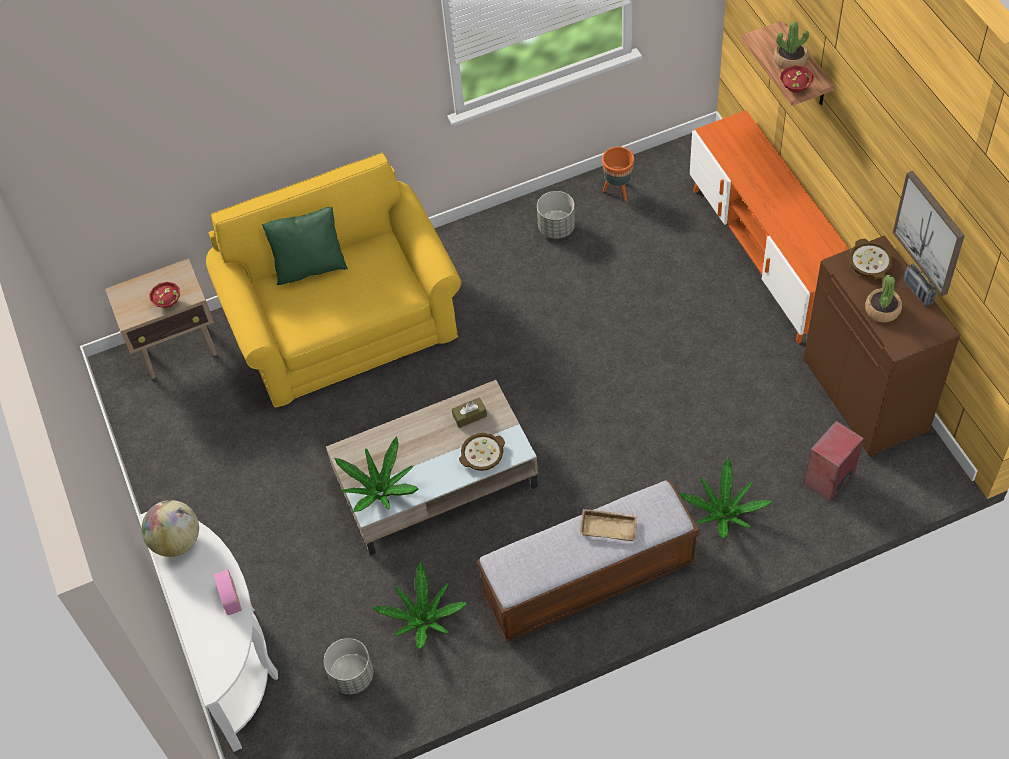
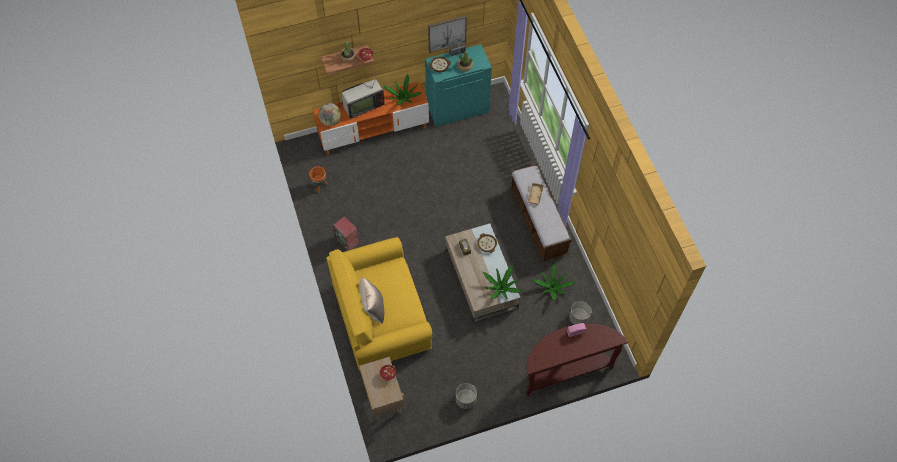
camera: 90 degrees left, 5 degrees up
(177, 541) = (544, 356): globe -> globe (330, 121)
(231, 655) = (565, 369): white console table -> brown console table
(310, 267) = (372, 308): green pillow -> beige pillow
(556, 228) = (338, 215): grey planter -> grey planter (466, 399)
(723, 513) = (510, 168): potted plant -> potted plant (403, 97)
(773, 184) = (362, 106): none -> television
(829, 479) = (498, 128): speaker -> speaker (348, 241)
(866, 395) = (457, 108): brown cabinet -> turquoise cabinet

